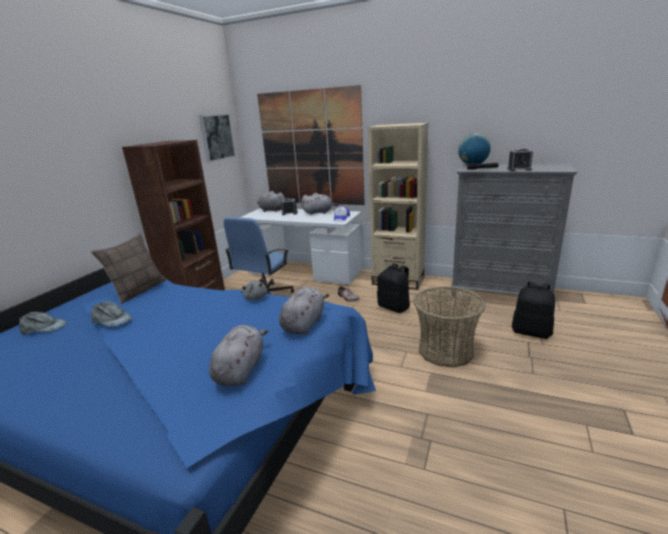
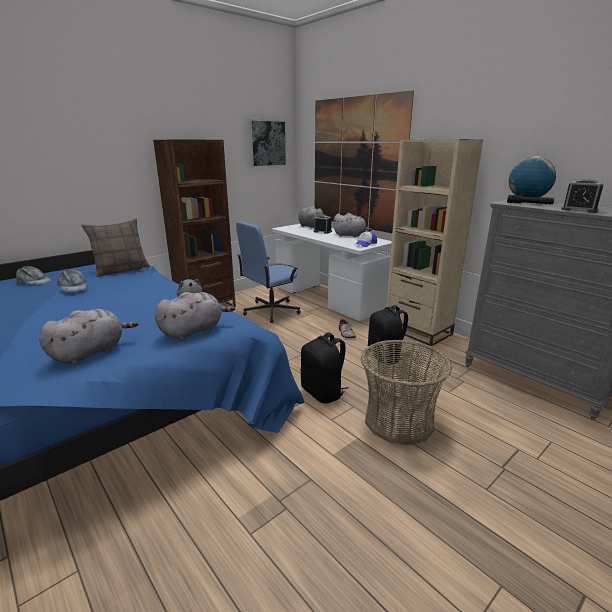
camera: 25 degrees right, 0 degrees up
(531, 332) = (535, 439): black backpack -> black backpack (323, 392)

